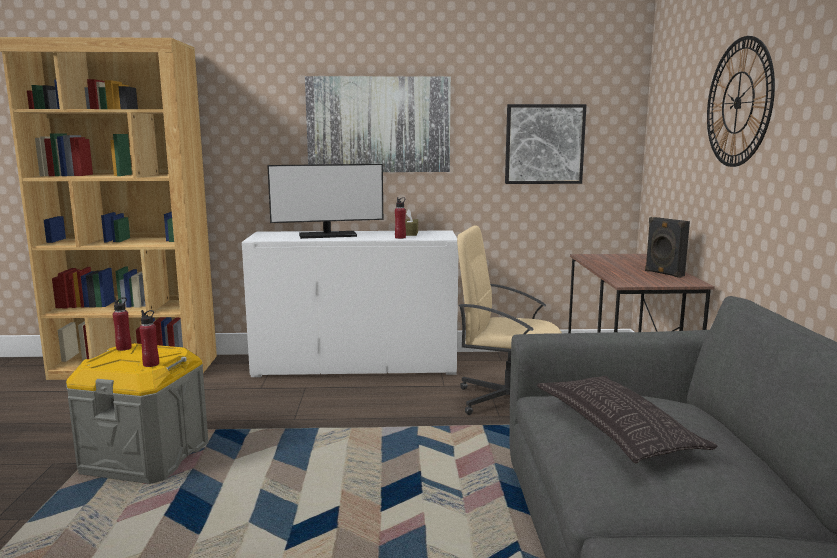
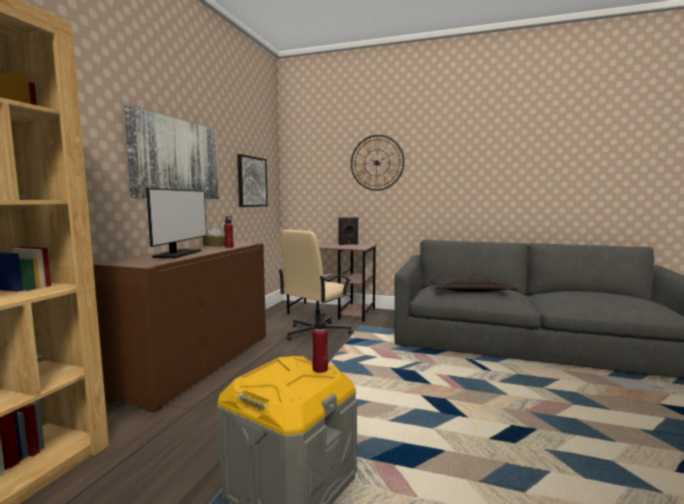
camera: 70 degrees left, 5 degrees down
(124, 348) = (250, 383): red bottle -> none
(355, 365) = (199, 364): white cabinet -> brown cabinet

